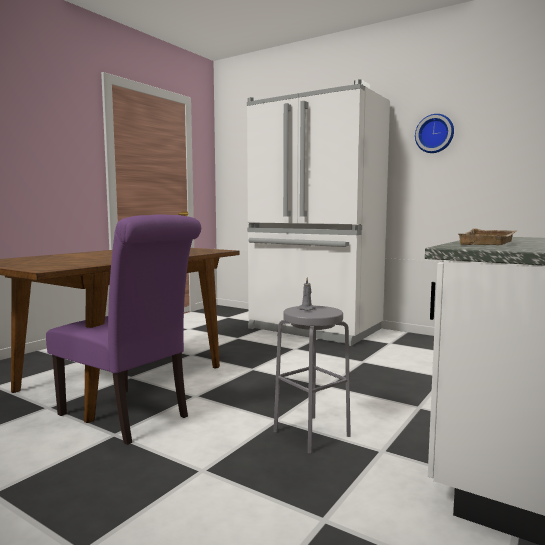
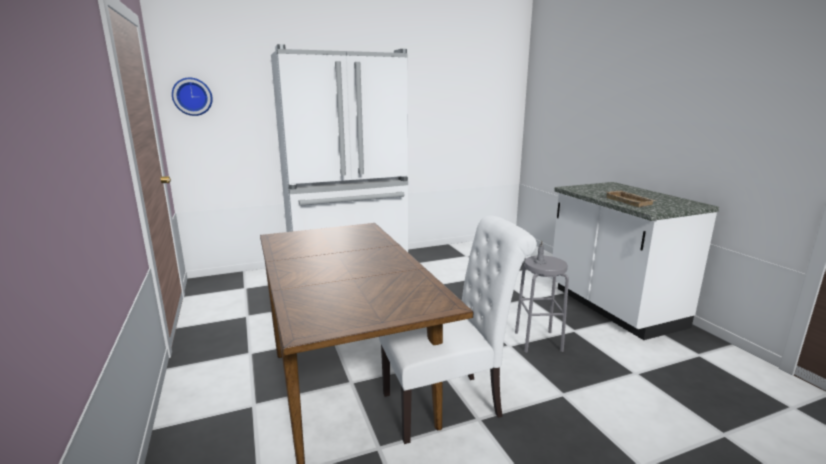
camera: 55 degrees left, 10 degrees up
(129, 417) = (449, 404): purple chair -> white chair
(435, 134) = (419, 91): wall clock -> wall clock (192, 96)

